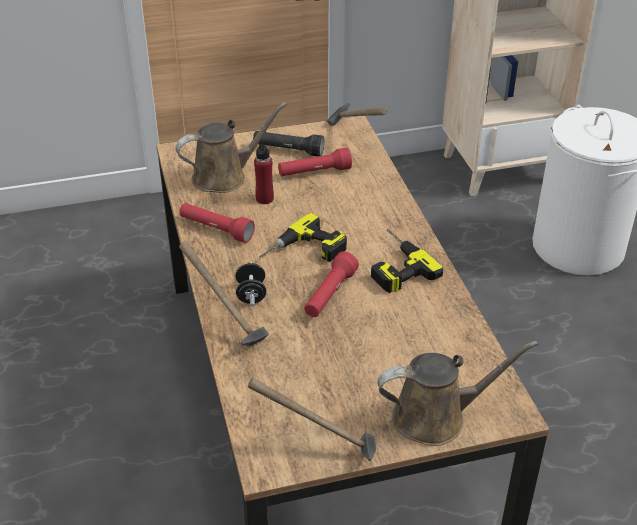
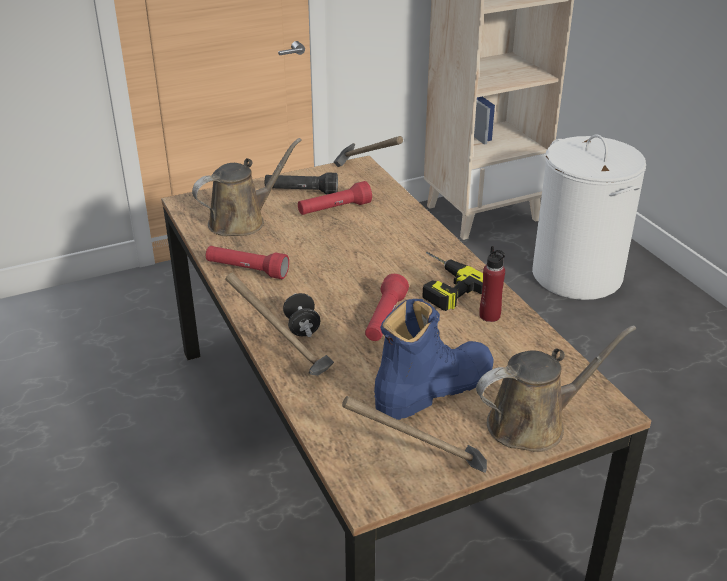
camera: 10 degrees left, 5 degrees down
(264, 199) = (290, 237): red bottle -> red bottle (489, 315)
(304, 252) = (346, 282): power drill -> none
(354, 371) = (433, 388): none -> blue boot

